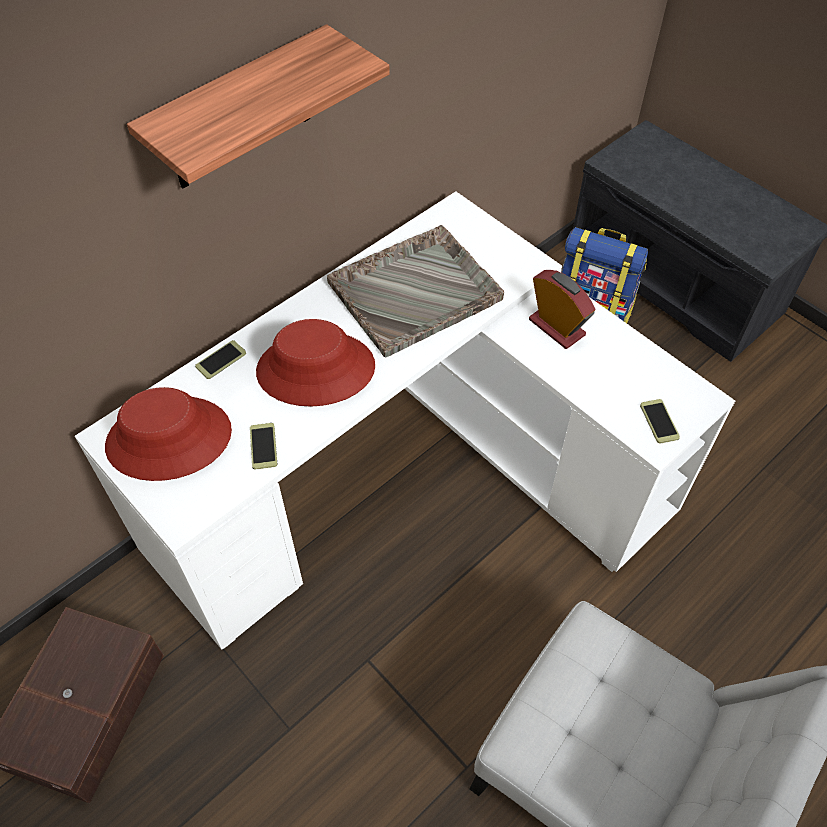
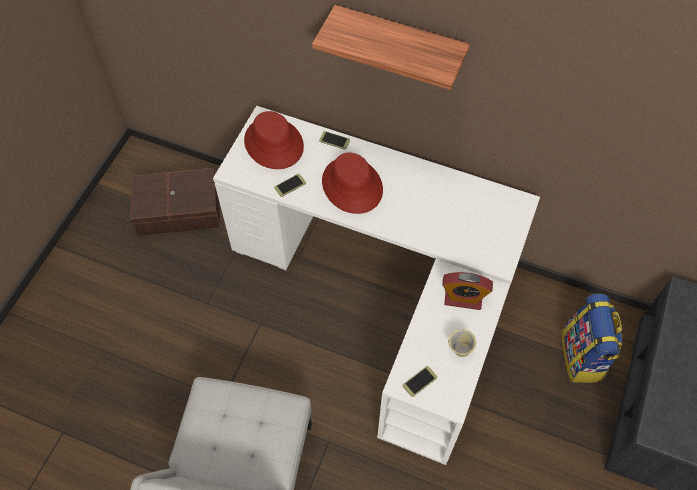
camera: 65 degrees right, 5 degrees up
(416, 291) = (439, 209): grey tray -> none
(556, 327) = (463, 298): alarm clock -> alarm clock turned 75 degrees clockwise
(631, 362) = (459, 351): none -> beige mug

